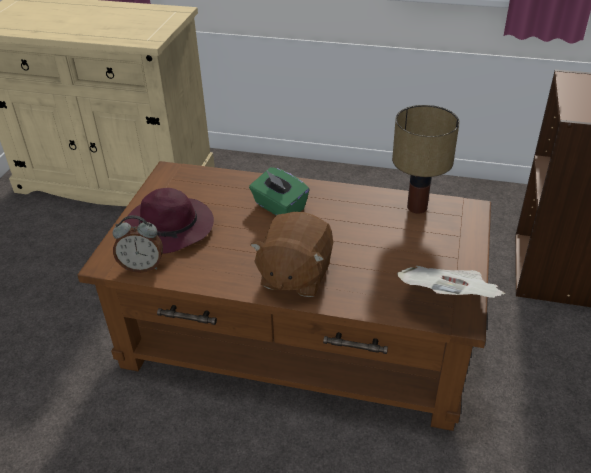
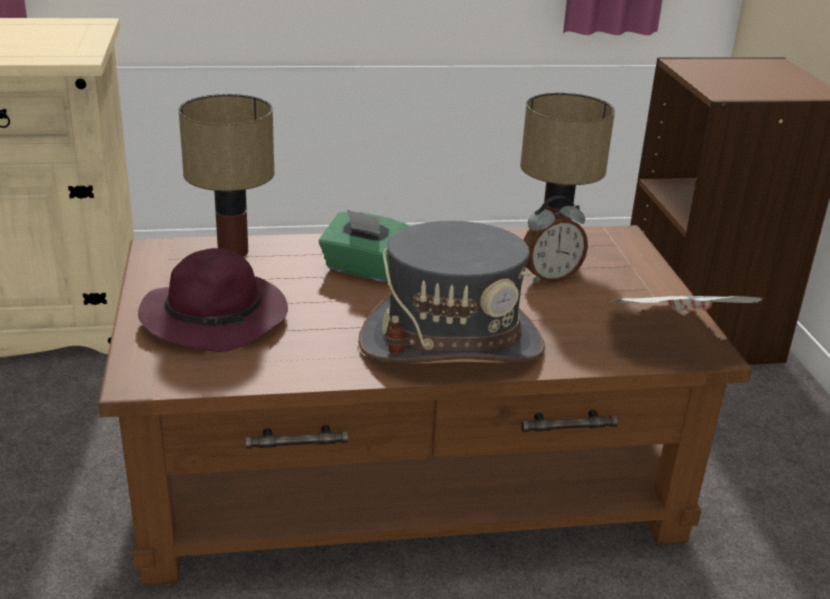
camera: 25 degrees left, 10 degrees down
(142, 266) = (206, 373): alarm clock -> alarm clock (550, 277)
(210, 179) = (234, 251): none -> table lamp
(294, 275) = (451, 343): brown plush toy -> grey hat

